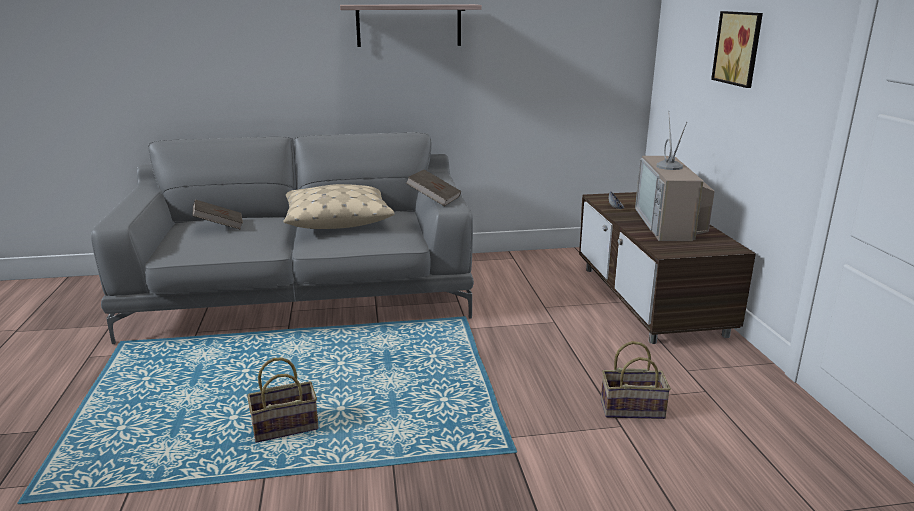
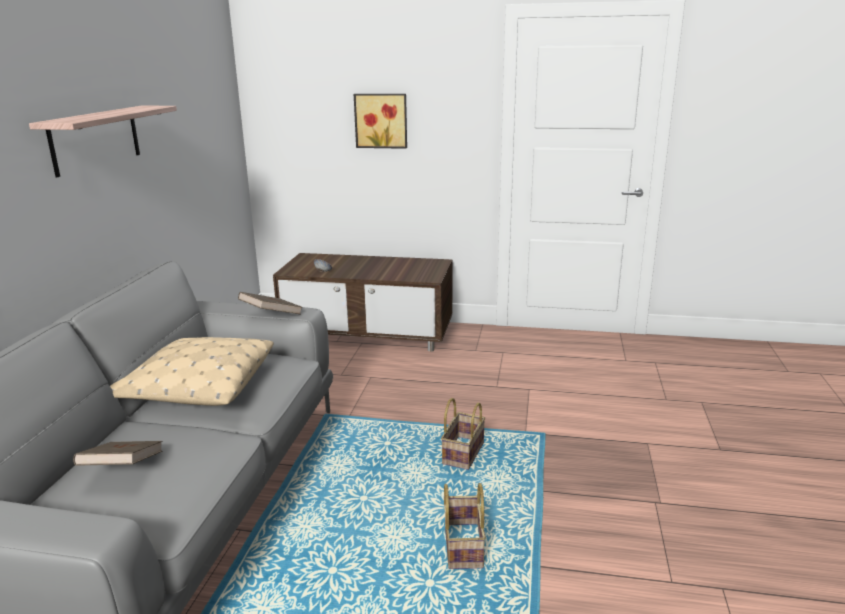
camera: 70 degrees left, 0 degrees up
(633, 408) = (511, 379): basket -> basket (462, 453)
(670, 225) = (380, 266): television -> none

